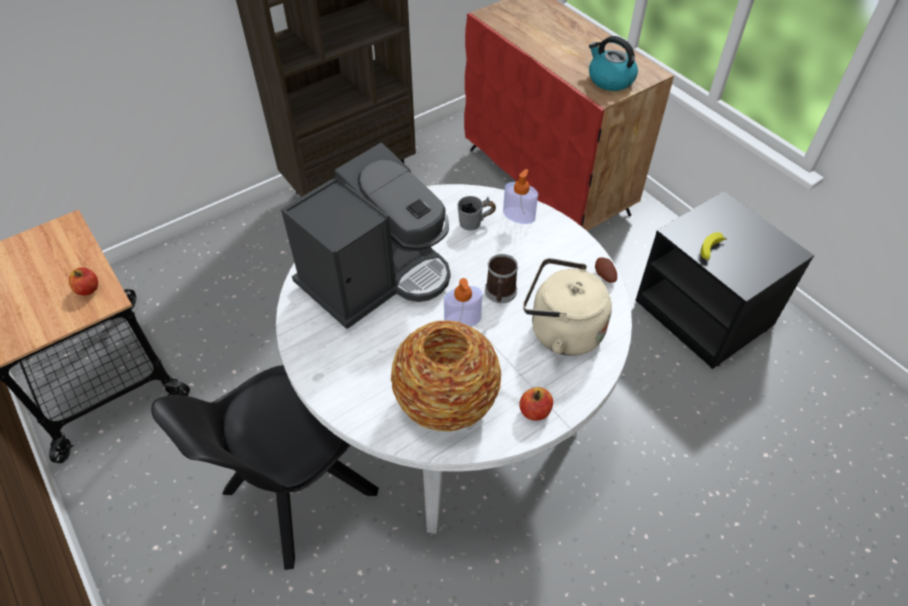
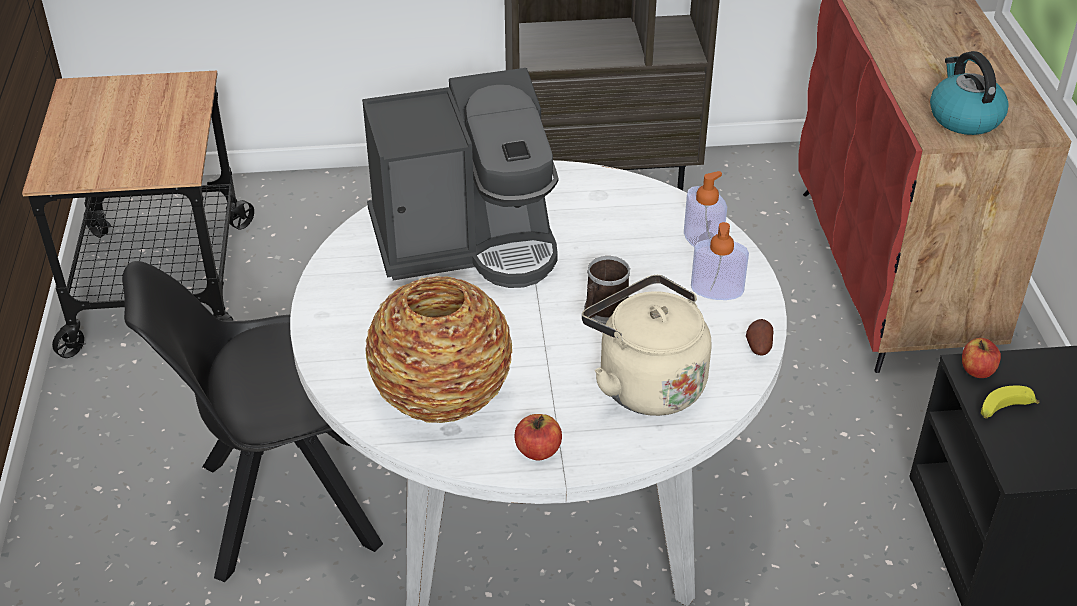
camera: 30 degrees right, 10 degrees down
(88, 289) = (169, 152): apple -> apple (977, 370)
(462, 320) = (532, 324): soap dispenser -> soap dispenser (717, 290)
(475, 225) = (637, 231): grey mug -> none

